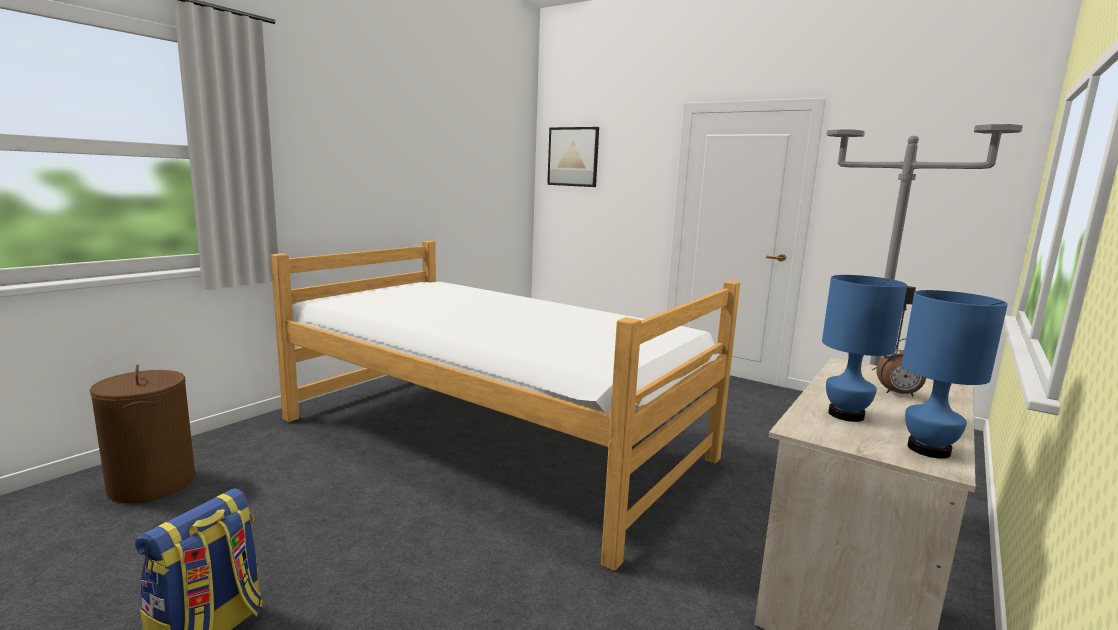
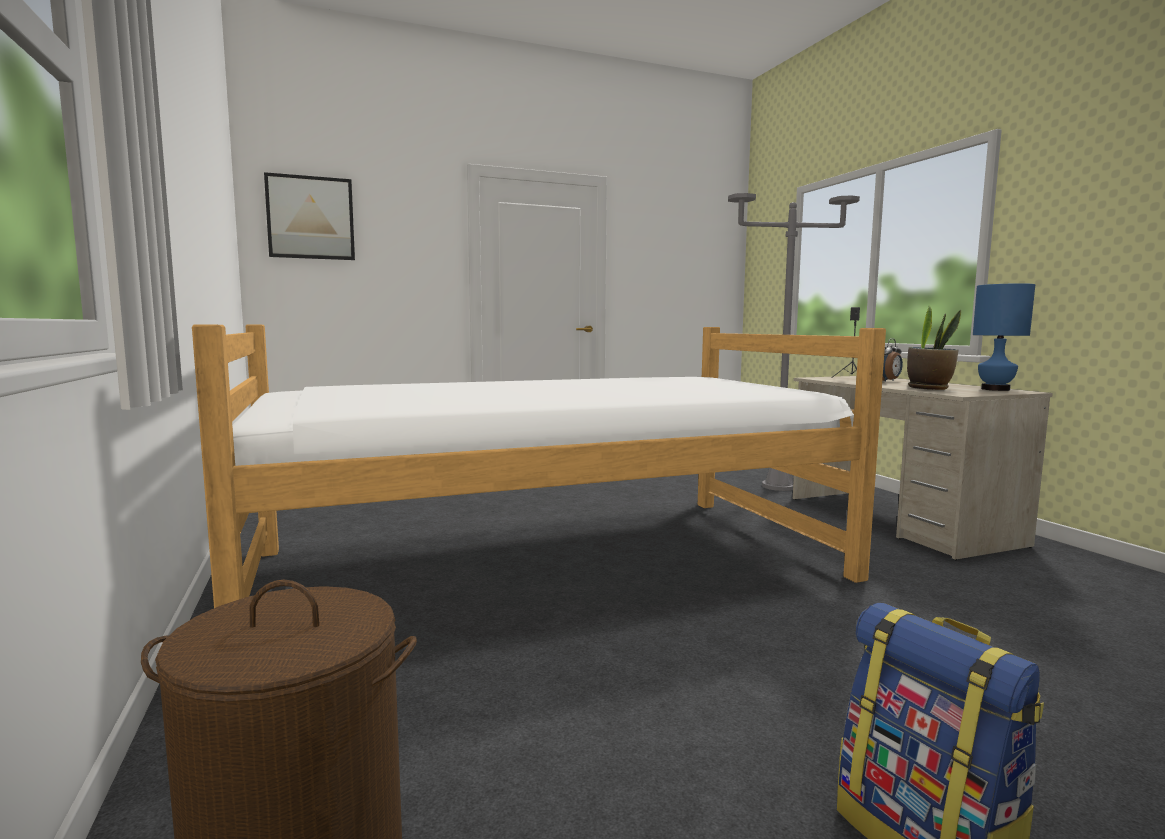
camera: 55 degrees left, 5 degrees down
(845, 414) = (929, 388): blue table lamp -> potted plant

